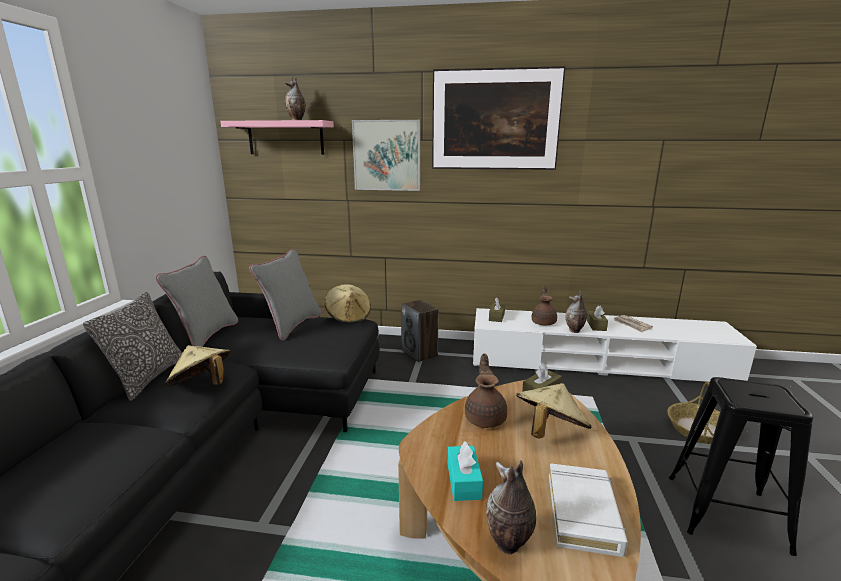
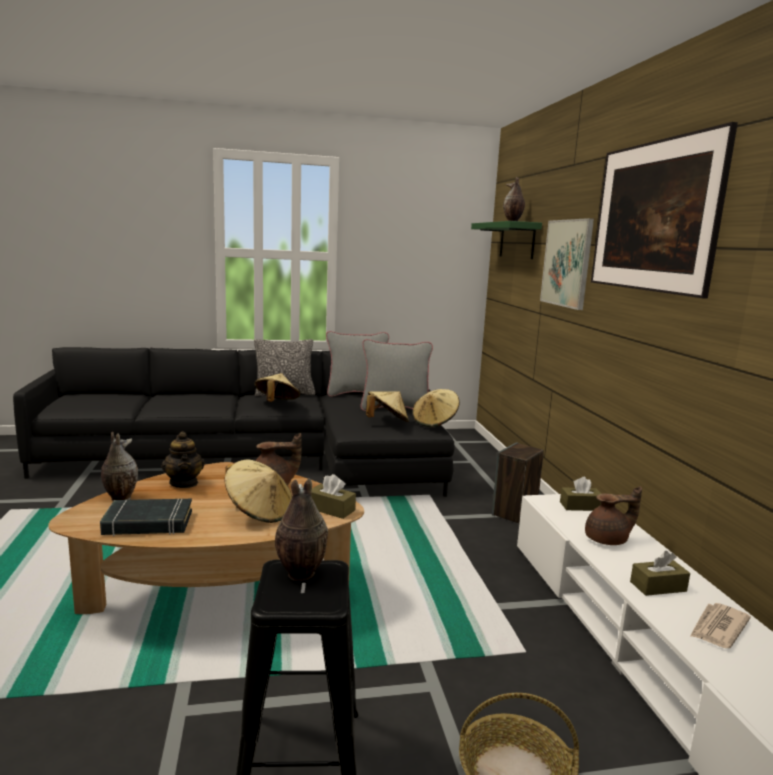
camera: 70 degrees right, 5 degrees down
(285, 138) = (517, 240): pink shelf -> green shelf
(332, 335) = (387, 422): none -> beige hat
(463, 481) = (184, 483): turquoise tissue box -> teapot
(575, 331) = (606, 565): vase -> vase (299, 574)
(583, 513) = (148, 523): white book -> black book

